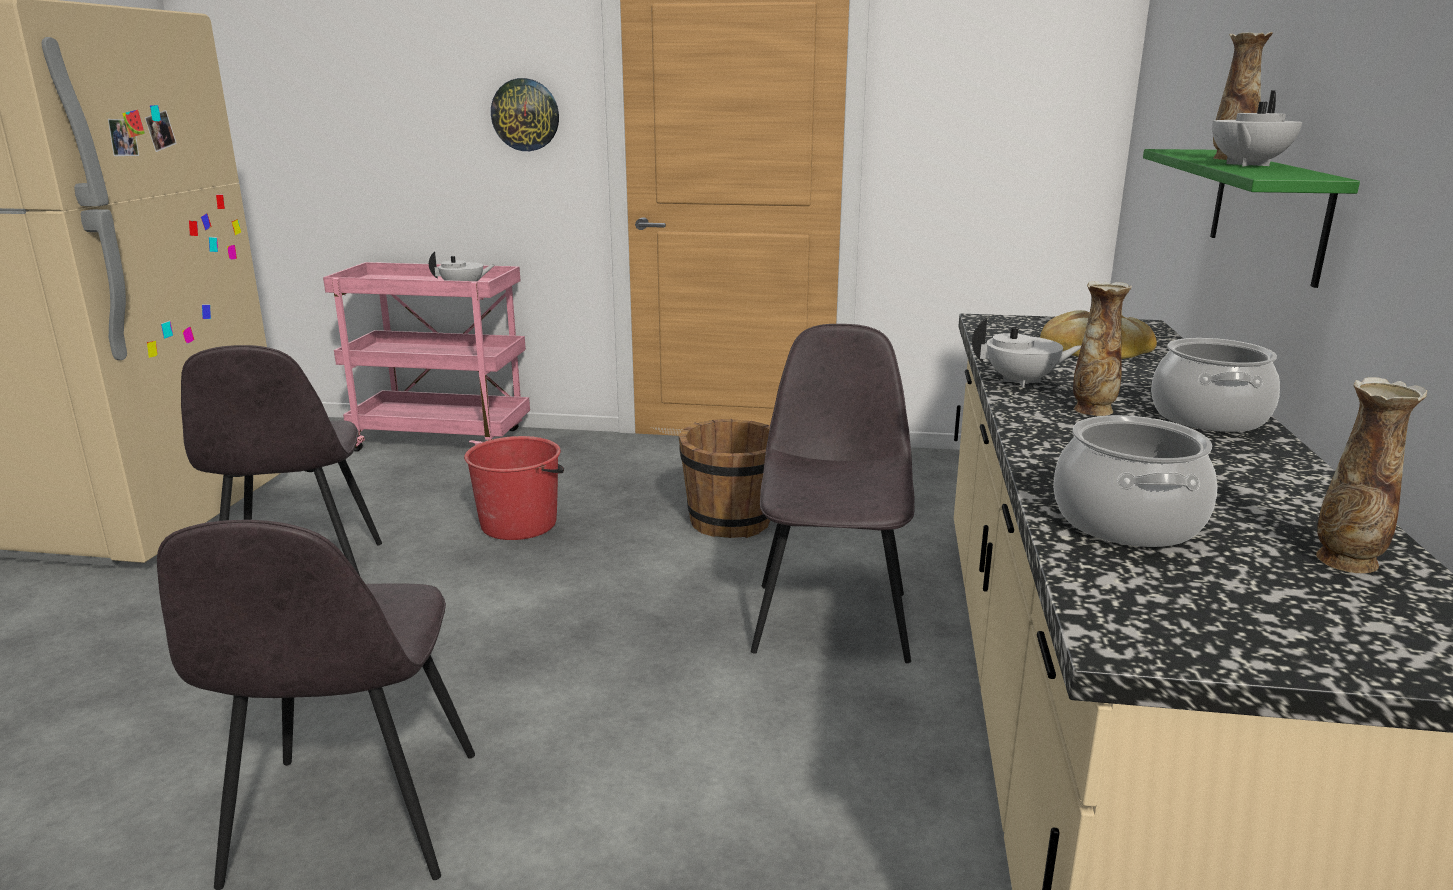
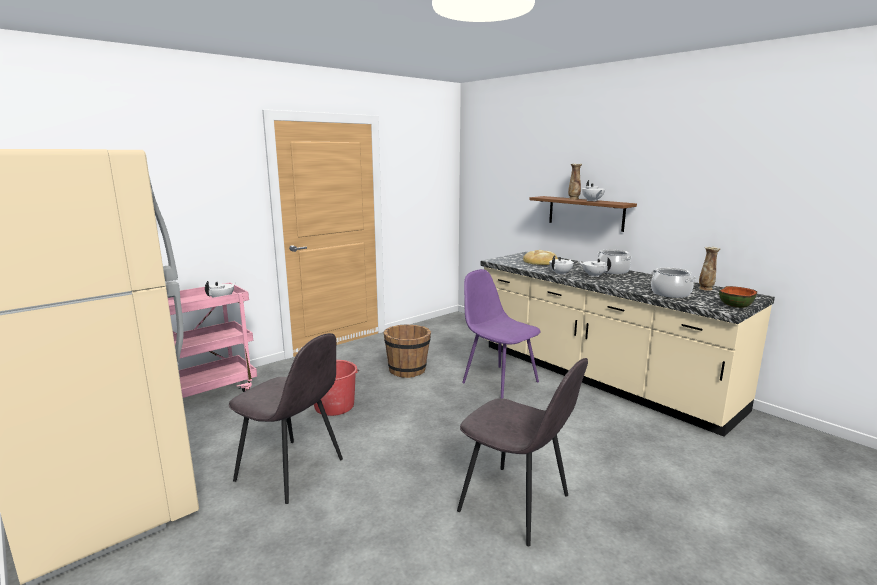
camera: 50 degrees left, 5 degrees down
(525, 115) = (226, 199): wall clock -> none
(831, 619) = (498, 381): grey chair -> purple chair
(1092, 410) = (593, 276): vase -> white teapot
(1218, 643) = (735, 305): none -> bowl
(1267, 211) = (585, 213): green shelf -> brown shelf

